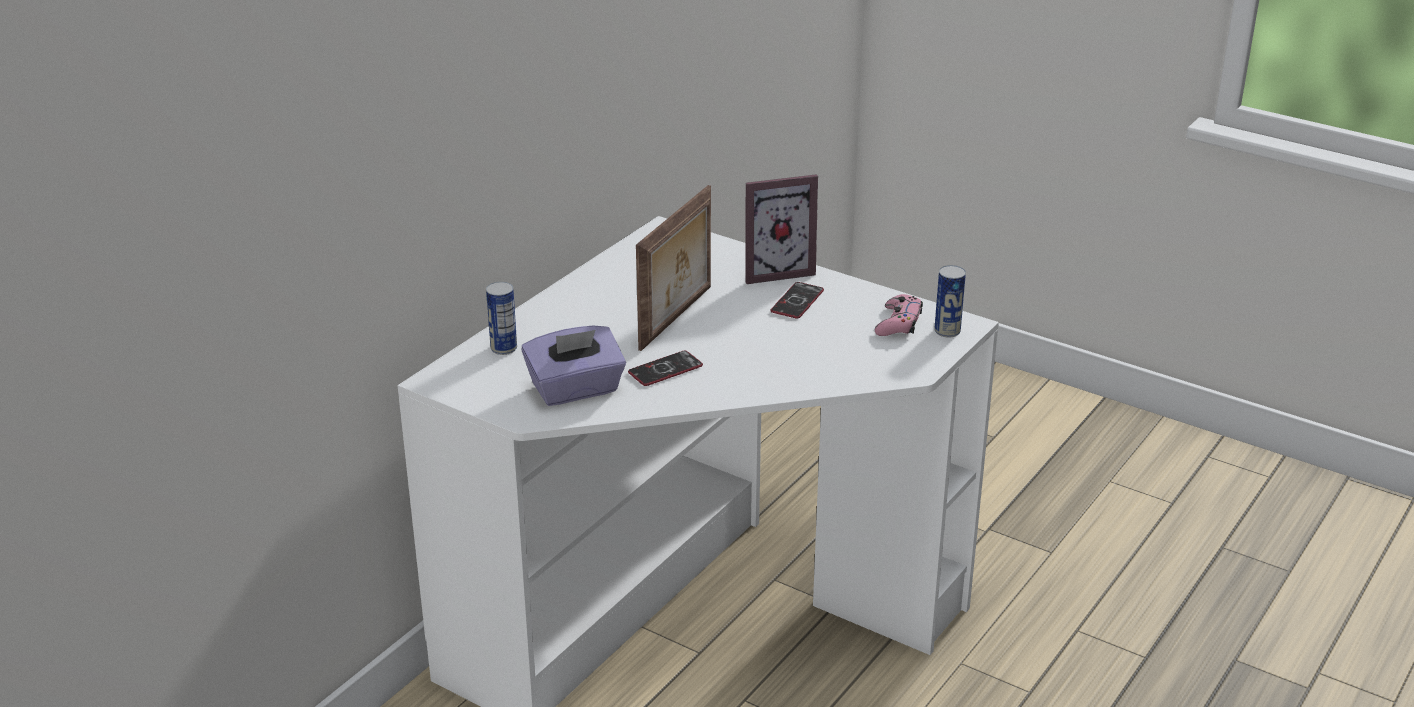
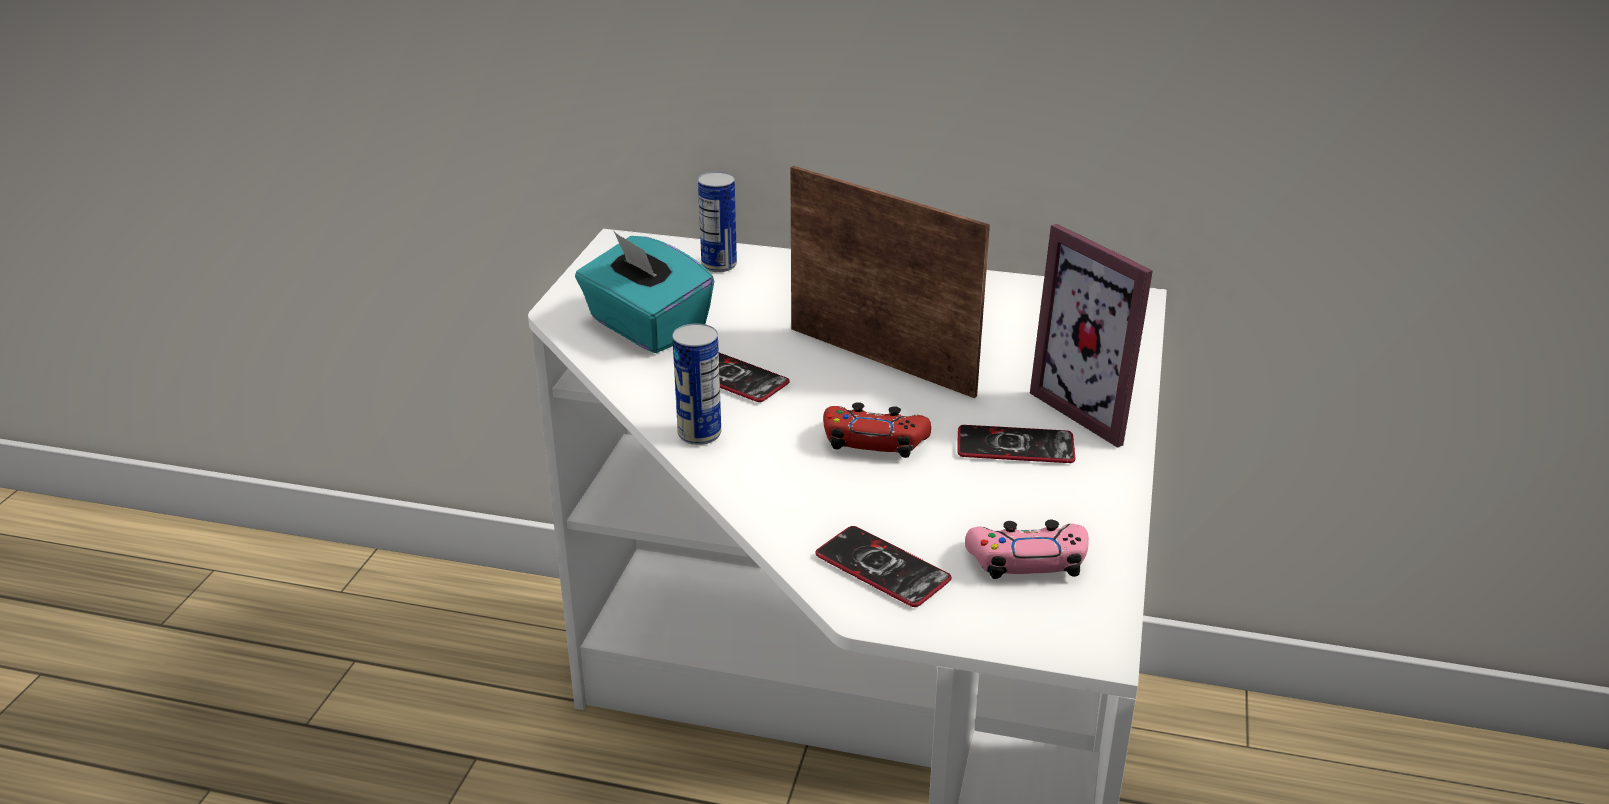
camera: 70 degrees right, 0 degrees up
(575, 390) = (646, 328): purple tissue box -> turquoise tissue box
(678, 318) = (883, 359): picture frame -> picture frame turned 150 degrees counterclockwise
(767, 339) = (874, 441): none -> red game controller
(885, 362) = (882, 568): none -> phone
(947, 331) = (1044, 622): can -> can (699, 434)

